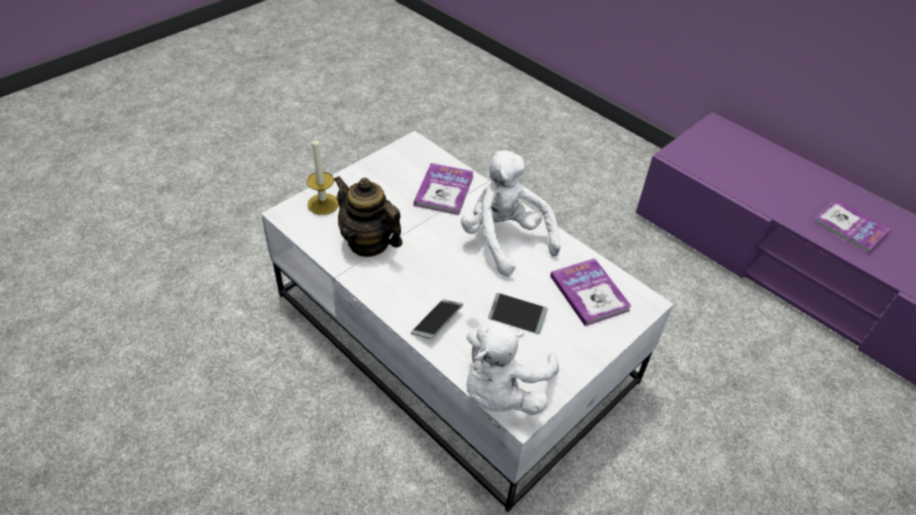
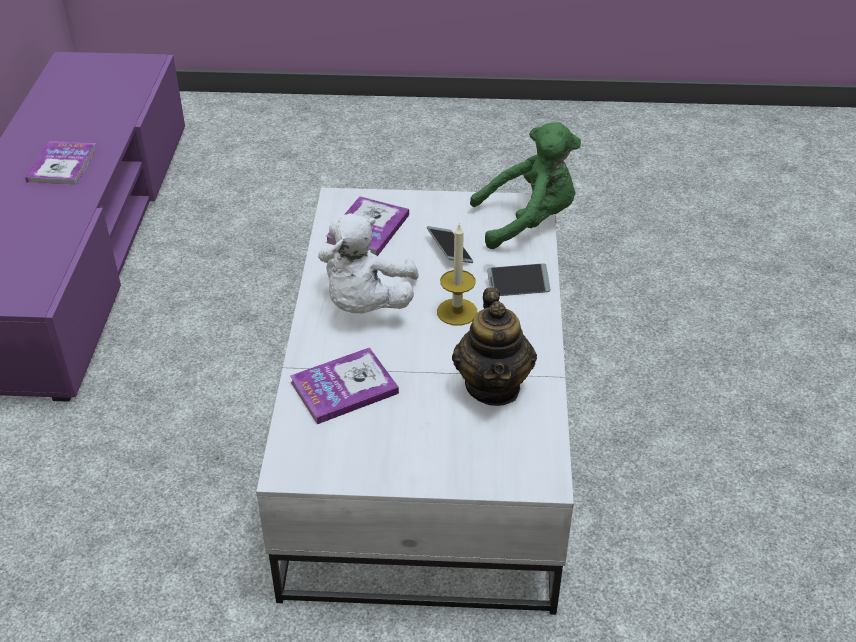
camera: 130 degrees left, 5 degrees down
(323, 204) = (491, 463): candle -> candle (457, 312)
(501, 390) = (528, 221): white plush toy -> green plush toy

